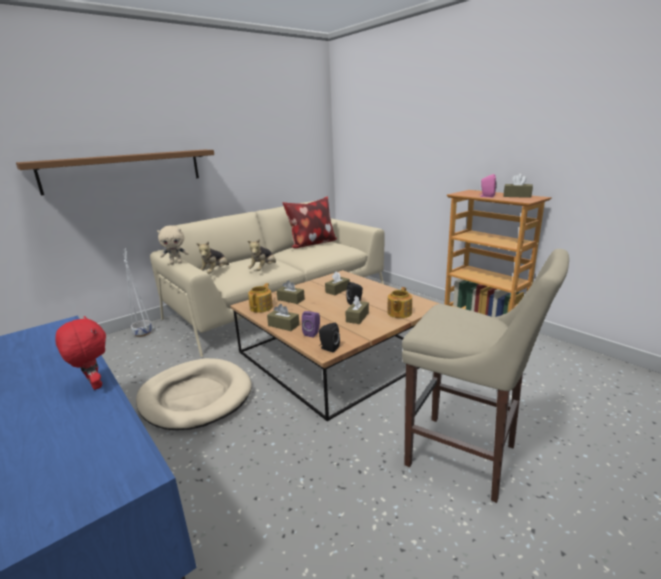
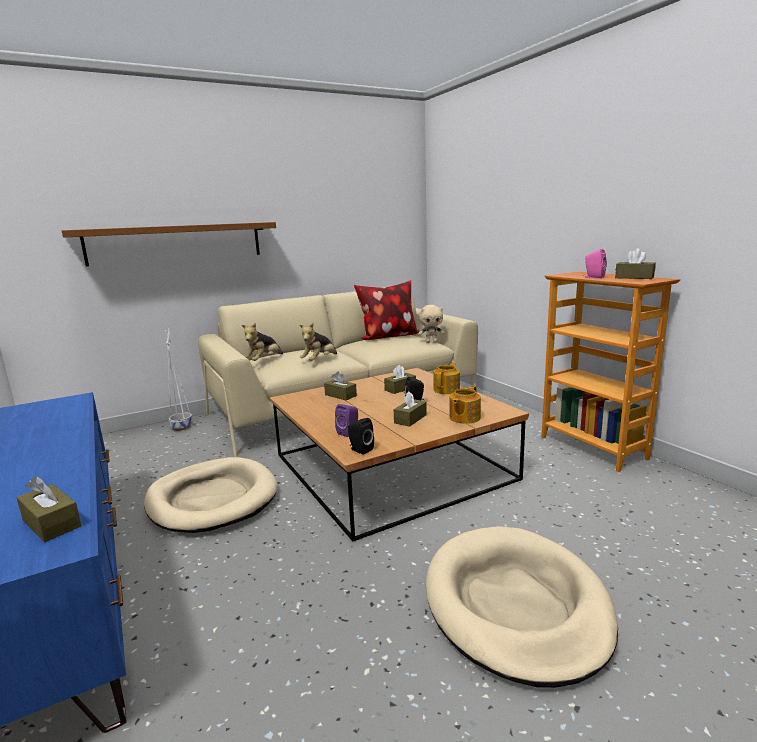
camera: 10 degrees right, 5 degrees down
(93, 385) = (69, 458): red plush toy -> none
(176, 263) = (219, 347): beige plush toy -> beige plush toy (431, 342)
(261, 307) = (303, 401): teapot -> teapot (447, 390)
(283, 325) = (319, 422): brown tissue box -> brown tissue box (51, 523)
(466, 457) = (515, 605): beige stool -> beige dog bed

